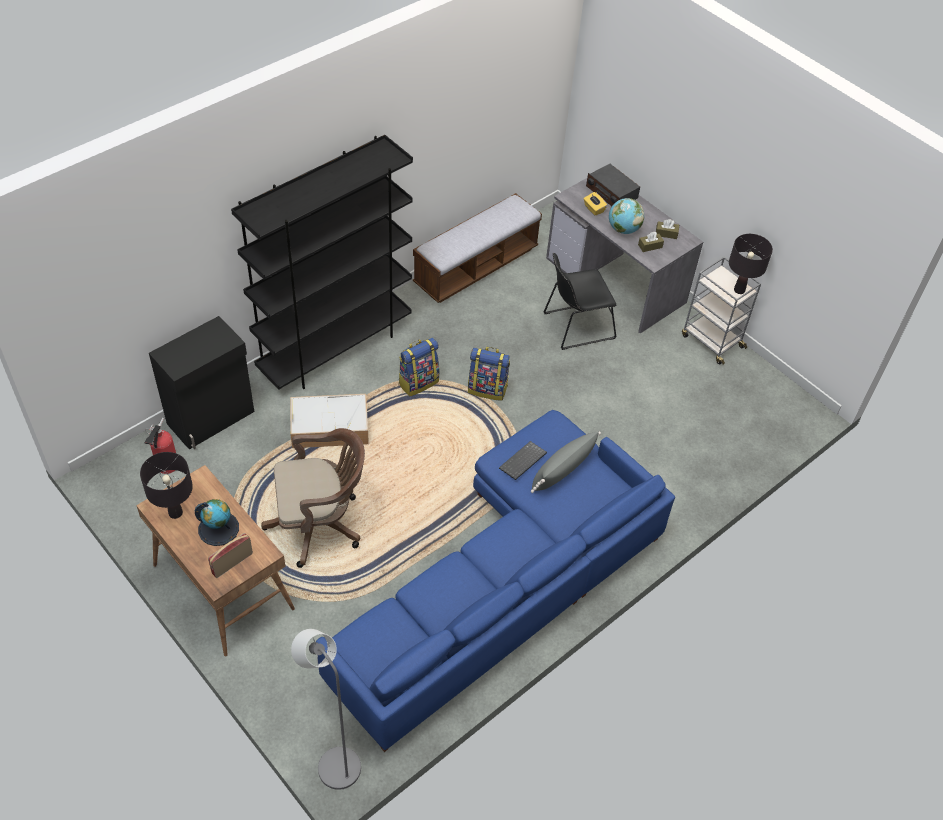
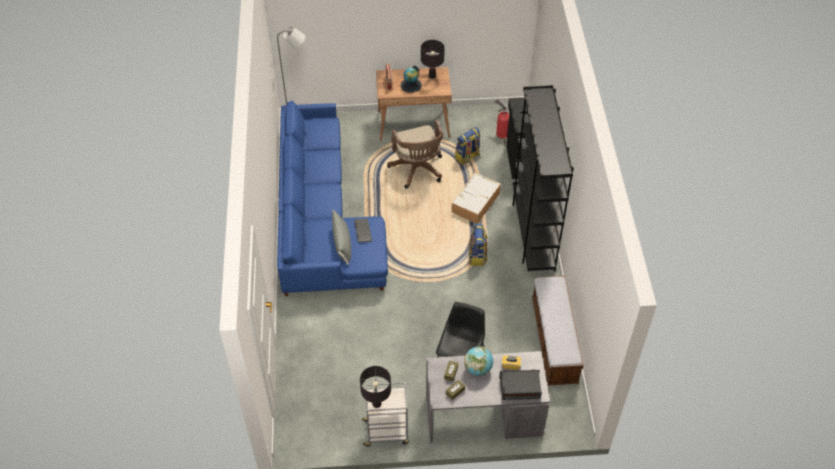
camera: 130 degrees right, 0 degrees up
(320, 524) = (417, 170): brown office chair -> brown office chair turned 45 degrees counterclockwise
(487, 389) = (446, 285): backpack -> backpack (467, 157)

